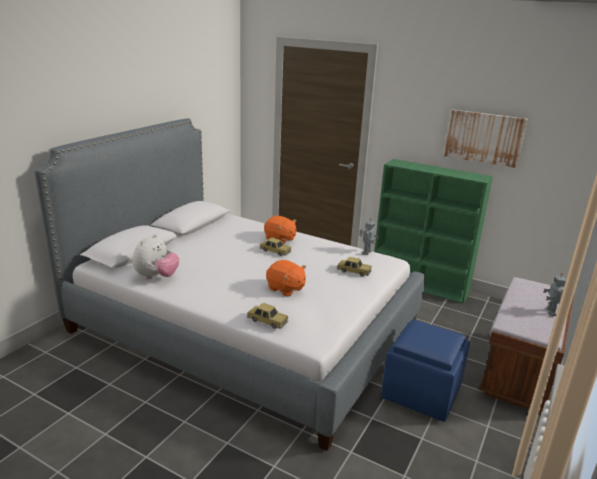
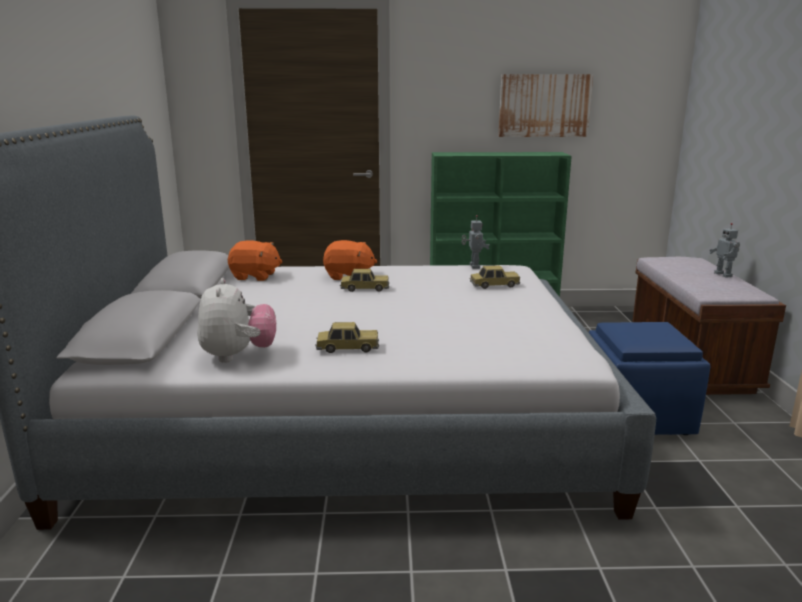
camera: 30 degrees left, 5 degrees down
(267, 321) = (490, 357): toy car -> toy car (347, 348)
(285, 289) = (450, 320): orange plush toy -> orange plush toy (255, 276)

